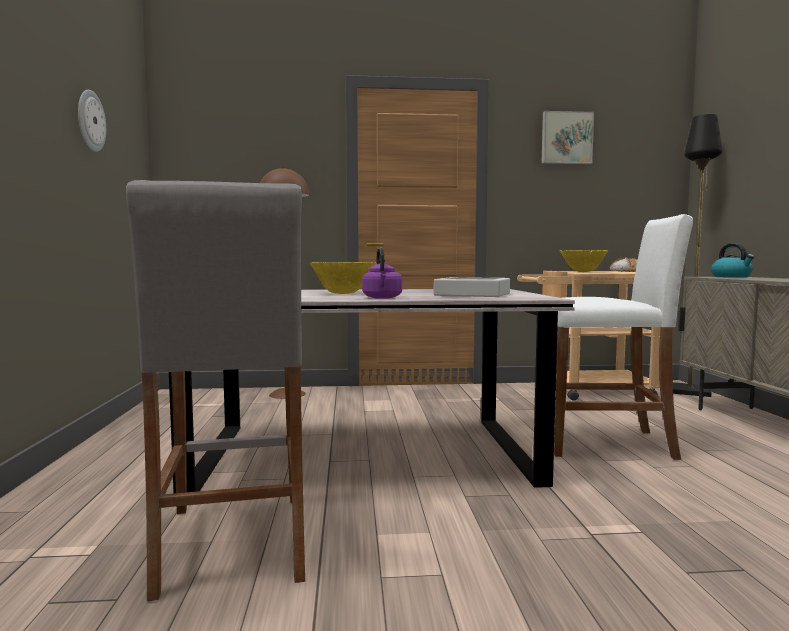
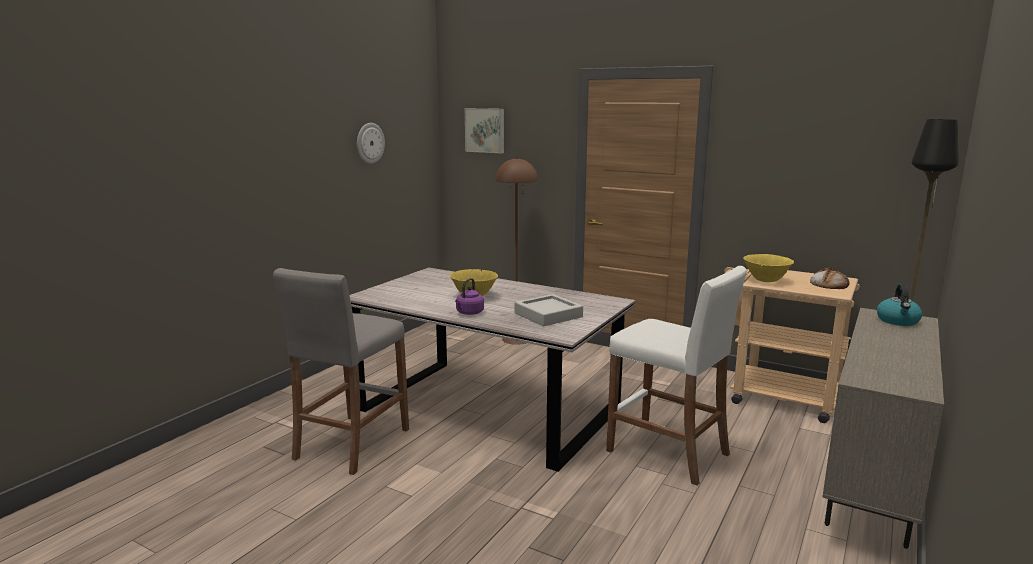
camera: 35 degrees right, 10 degrees up
(566, 138) = (796, 127): picture -> picture (485, 130)

